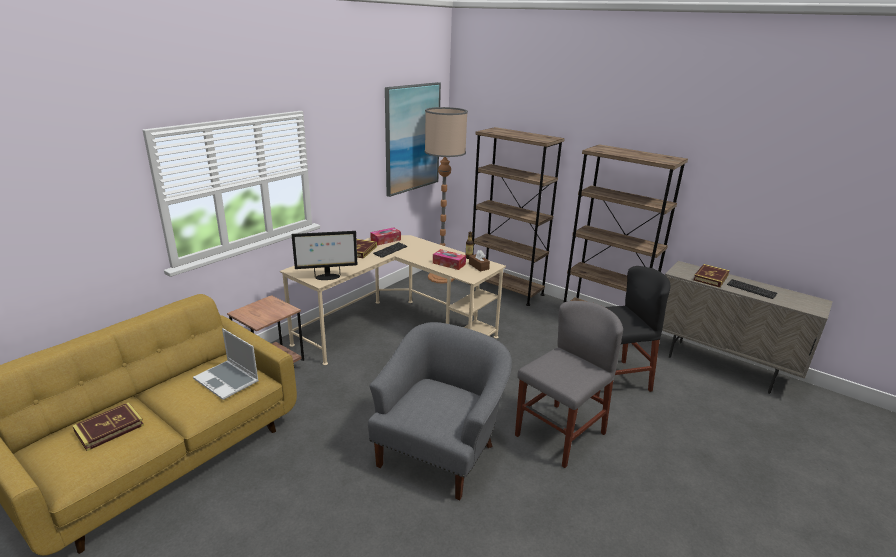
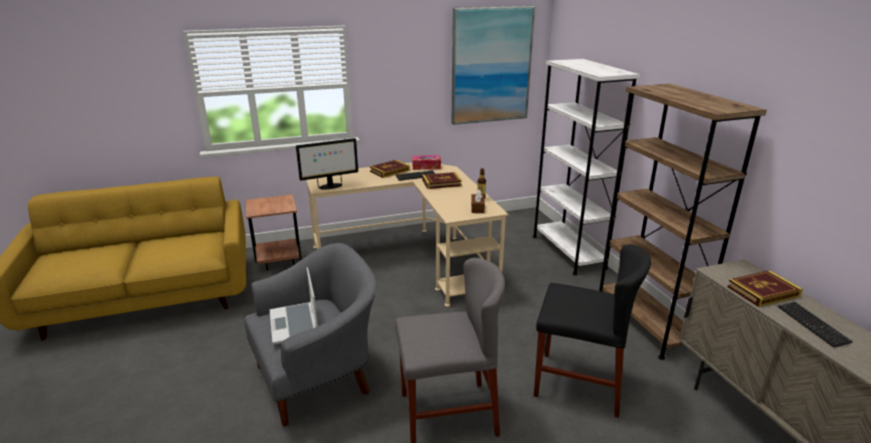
camera: 35 degrees right, 0 degrees up
(109, 429) = (90, 258): book -> book (441, 183)
(227, 380) = (190, 250): laptop -> laptop (295, 324)
(327, 277) = (330, 186): monitor -> monitor turned 45 degrees counterclockwise
(441, 277) = (512, 223): floor lamp -> none
(449, 264) = (452, 199): tissue box -> none
(505, 289) = (568, 252): brown bookcase -> white bookcase

